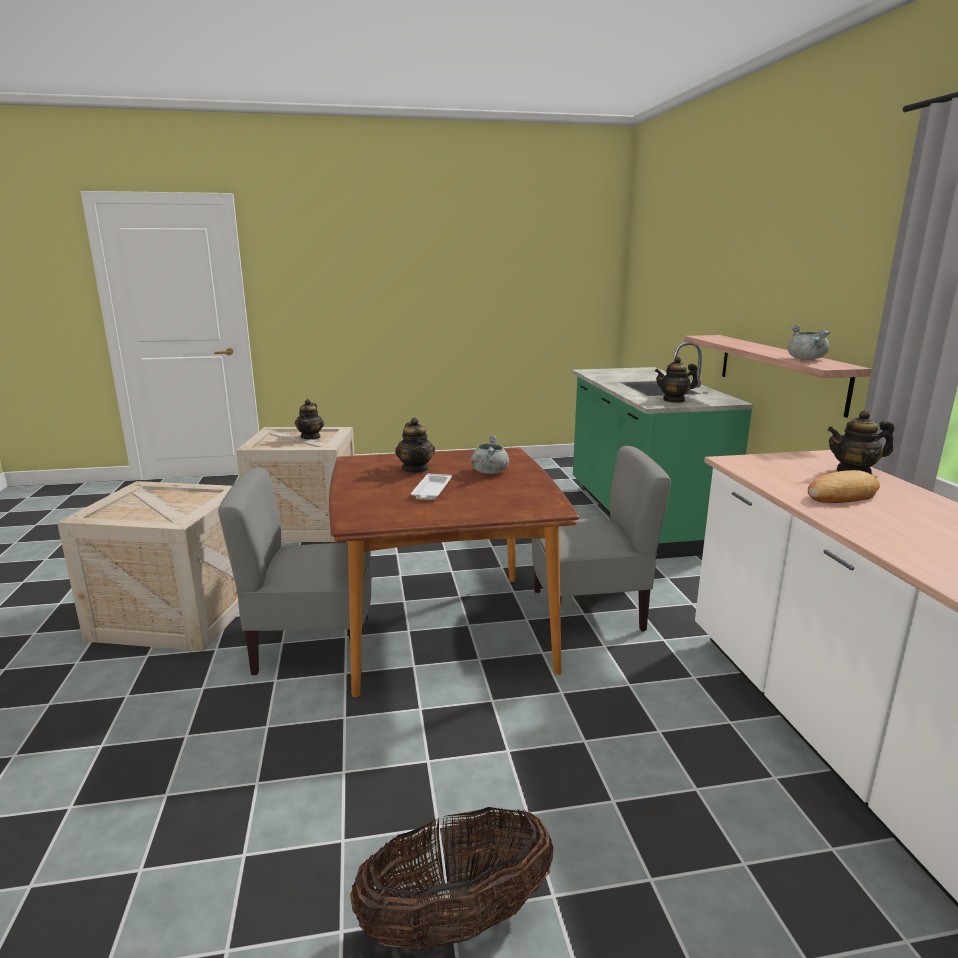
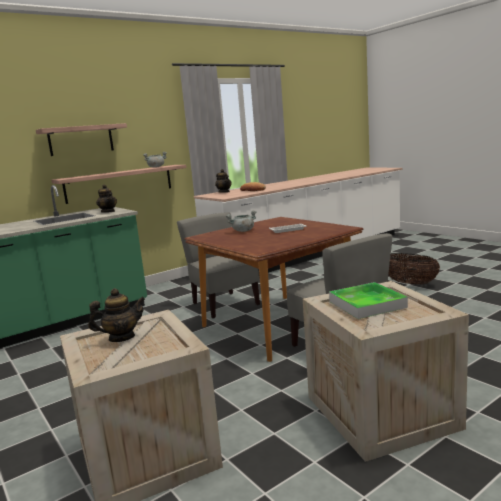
camera: 115 degrees left, 5 degrees down
(173, 501) = (367, 304): none -> tray
(416, 469) = (259, 238): teapot -> none
(758, 281) = (81, 140): none -> shelf

